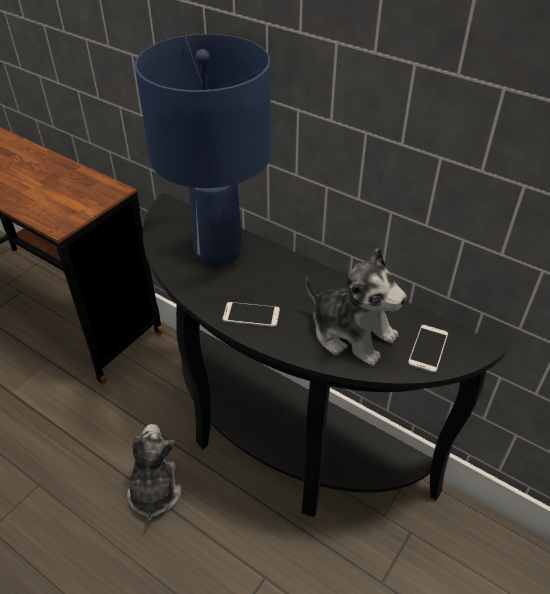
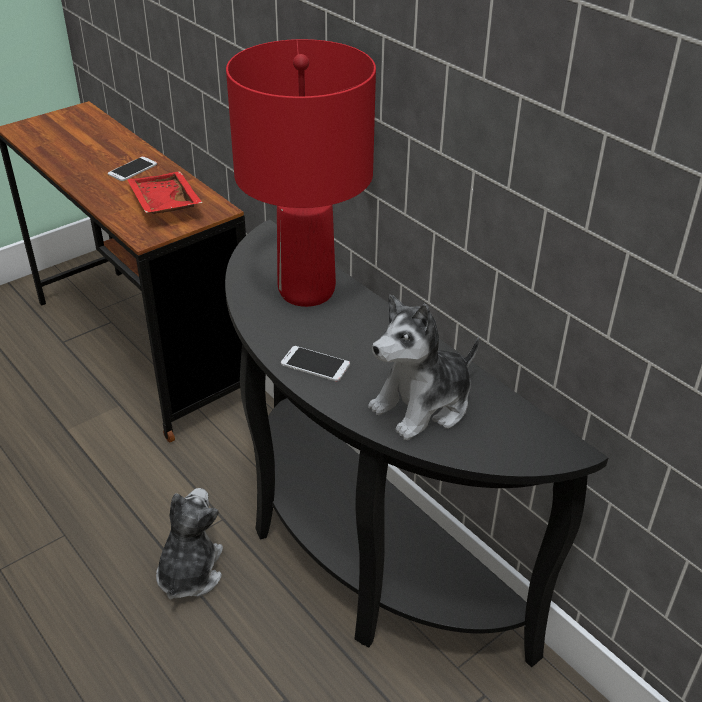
camera: 15 degrees right, 5 degrees down
(64, 193) = (163, 204): none -> red tray
(219, 250) = (307, 290): blue table lamp -> red table lamp
(352, 333) = (423, 405): plush toy -> plush toy turned 90 degrees clockwise
(428, 348) = (507, 439): phone -> phone (132, 169)

